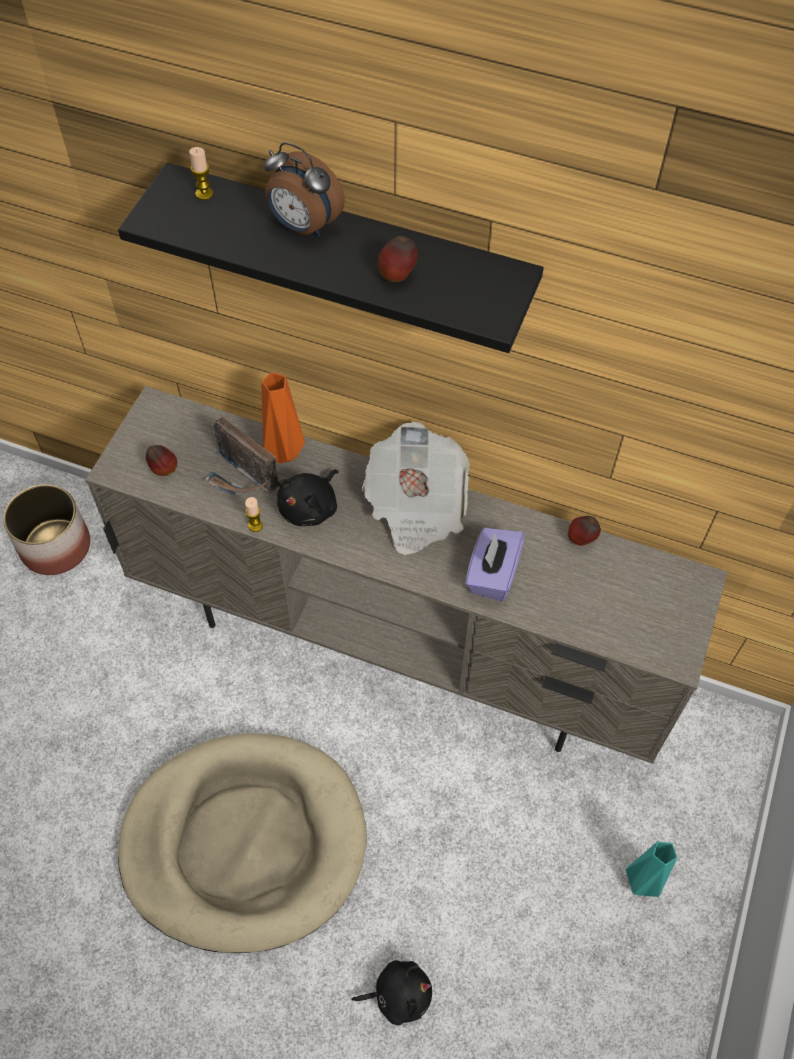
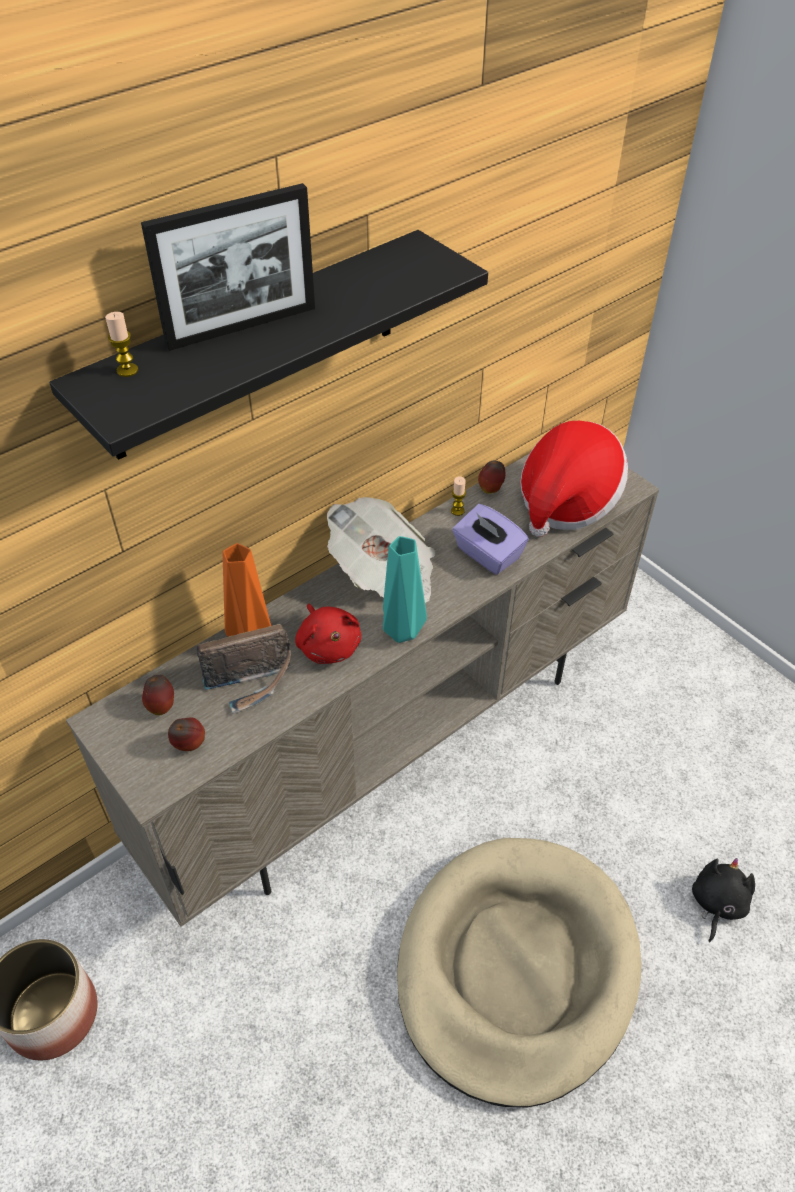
camera: 60 degrees left, 10 degrees down
(255, 525) = (316, 695): candle -> candle (457, 511)
(303, 227) = (242, 327): alarm clock -> picture frame
(310, 507) = (328, 645): black plush toy -> red plush toy
(397, 276) = (358, 297): apple -> apple (161, 706)
(612, 610) = (566, 501): none -> hat
(641, 883) = (693, 687): turquoise vase -> turquoise vase (403, 633)

